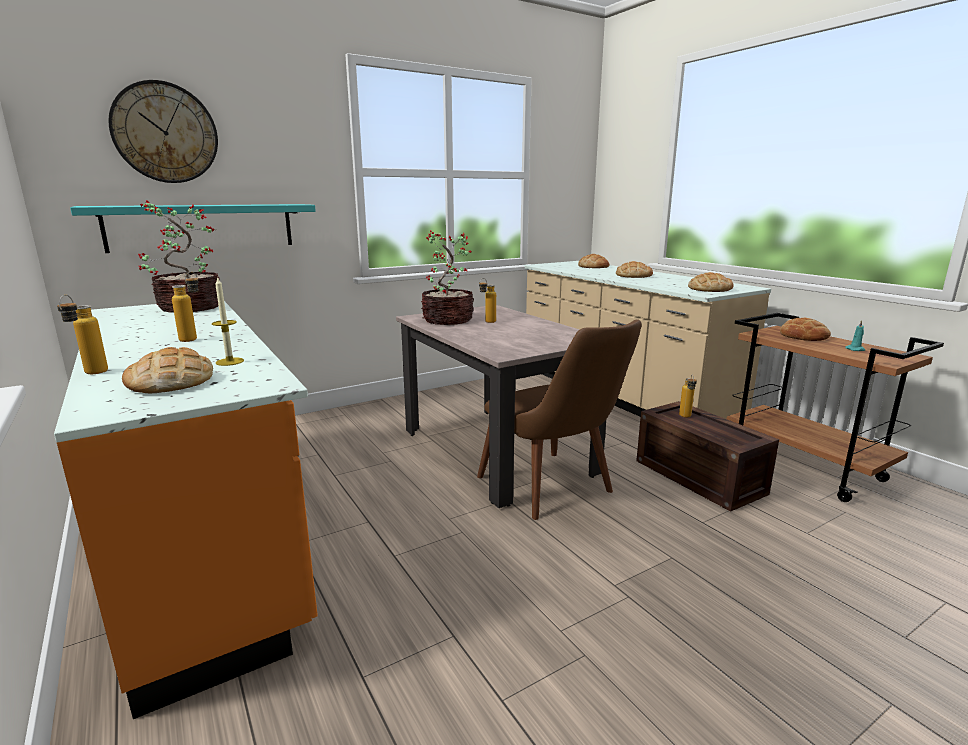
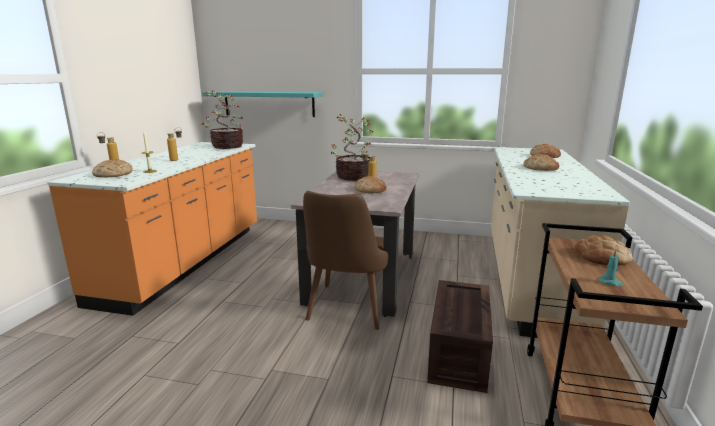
camera: 45 degrees right, 0 degrees up
(165, 133) = (255, 52): wall clock -> none
(686, 417) = (464, 297): bottle -> none
(709, 289) = (551, 189): bread -> bread (370, 190)

